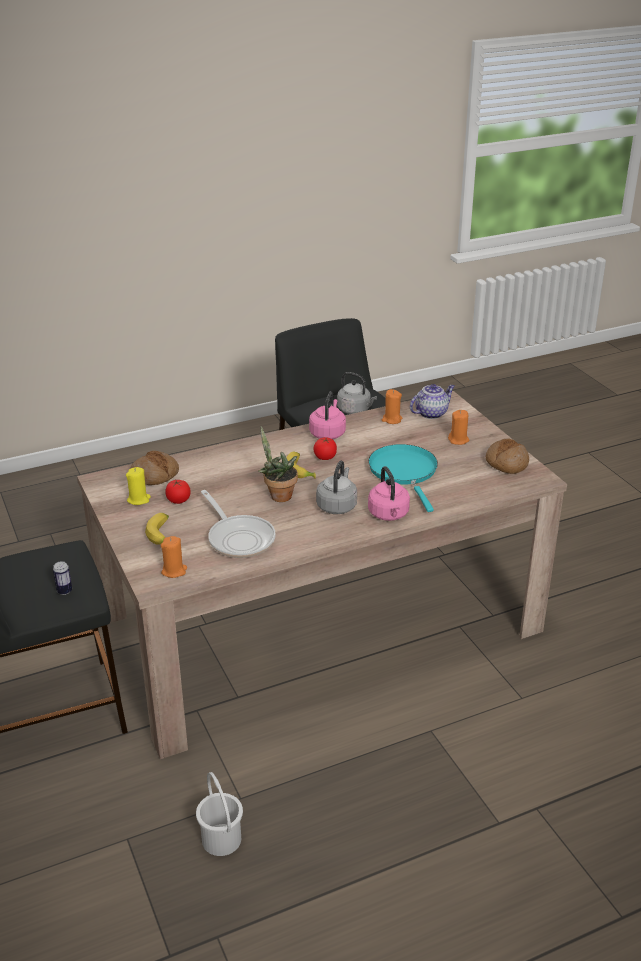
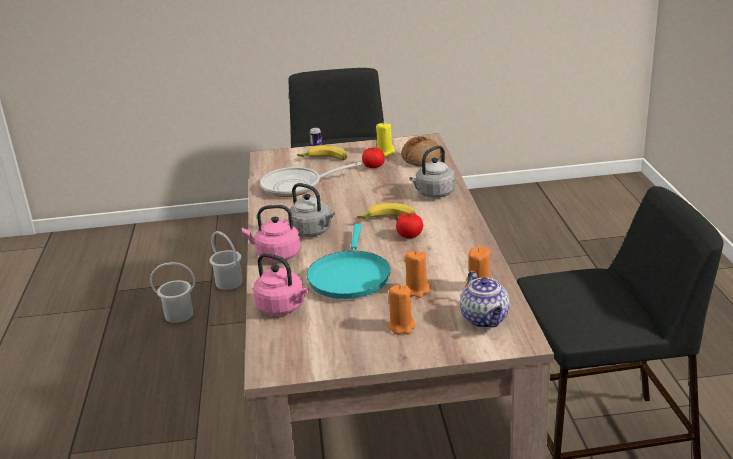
camera: 110 degrees right, 5 degrees down
(131, 814) = (229, 282): none -> white bucket
(174, 571) = (274, 162): orange candle -> orange candle (417, 290)
(278, 495) = (351, 206): potted plant -> none
(328, 433) = (462, 242): pink kettle -> pink kettle (283, 307)
(355, 410) = (576, 303): grey kettle -> grey kettle (433, 194)
(404, 472) = (349, 276): turquoise frying pan -> turquoise frying pan turned 90 degrees clockwise
(506, 463) = (324, 351): bread -> none

